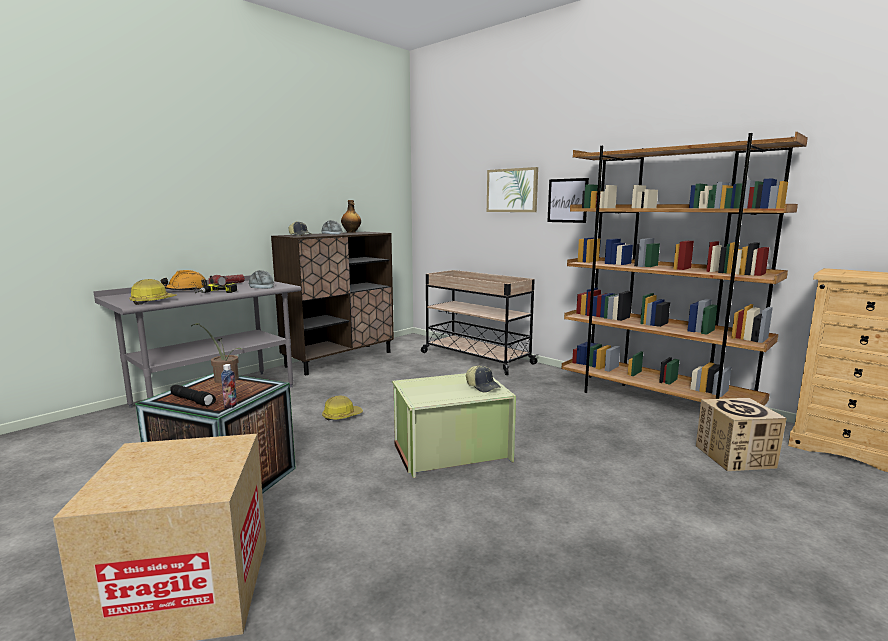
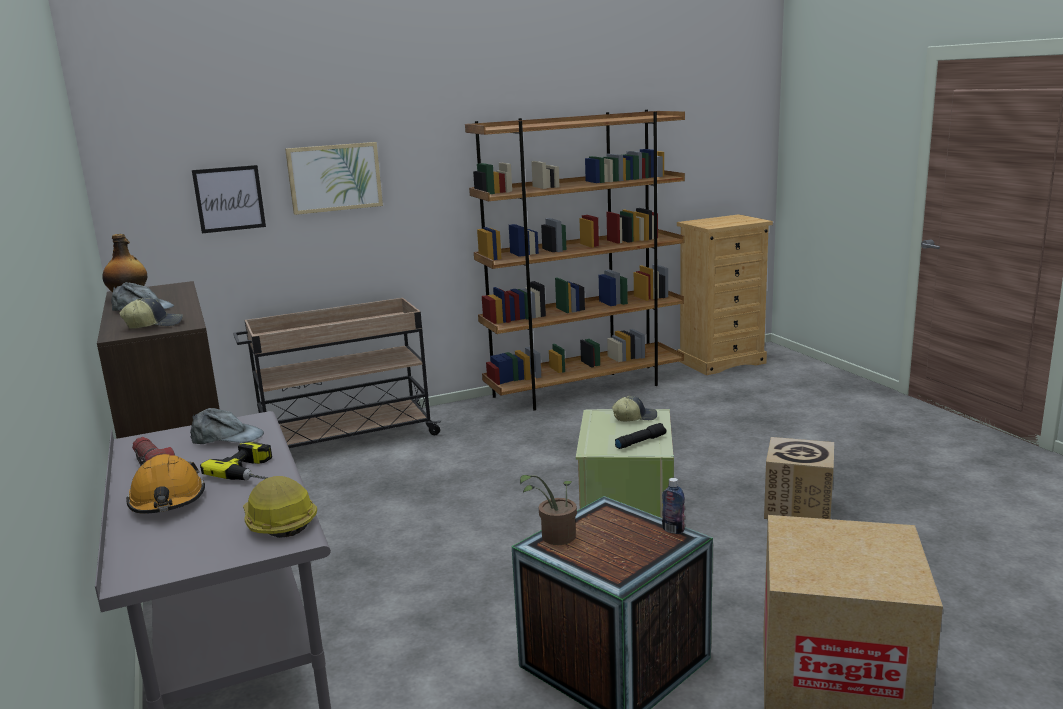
camera: 65 degrees left, 5 degrees up
(193, 400) = (639, 555): black flashlight -> black flashlight (640, 441)
(341, 416) = (464, 561): hard hat -> none
(567, 200) = (427, 185): picture -> picture (229, 199)
(735, 457) = (713, 396): cardboard box -> cardboard box (798, 507)

